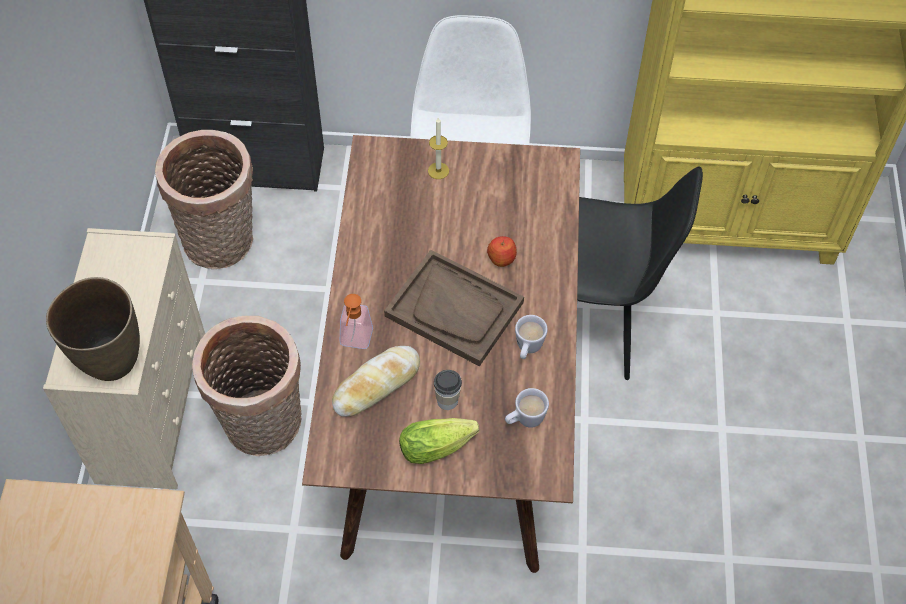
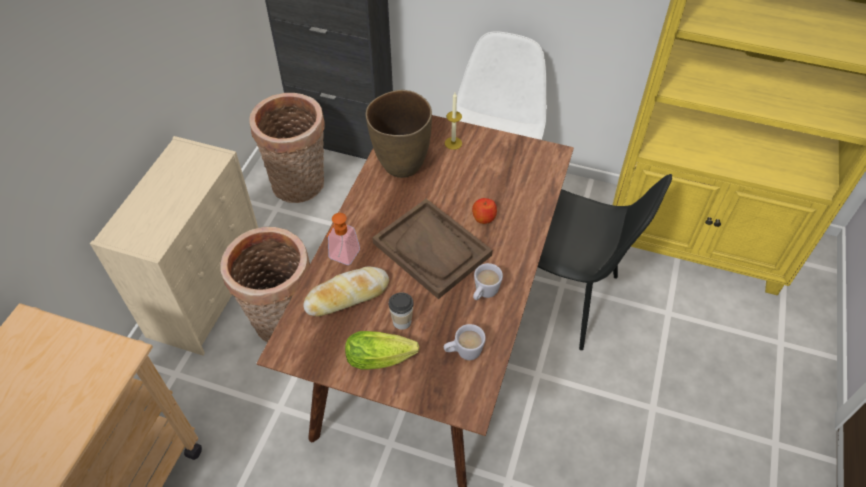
camera: 15 degrees right, 5 degrees down
(111, 362) = (148, 235): brown vase -> brown vase (402, 166)

